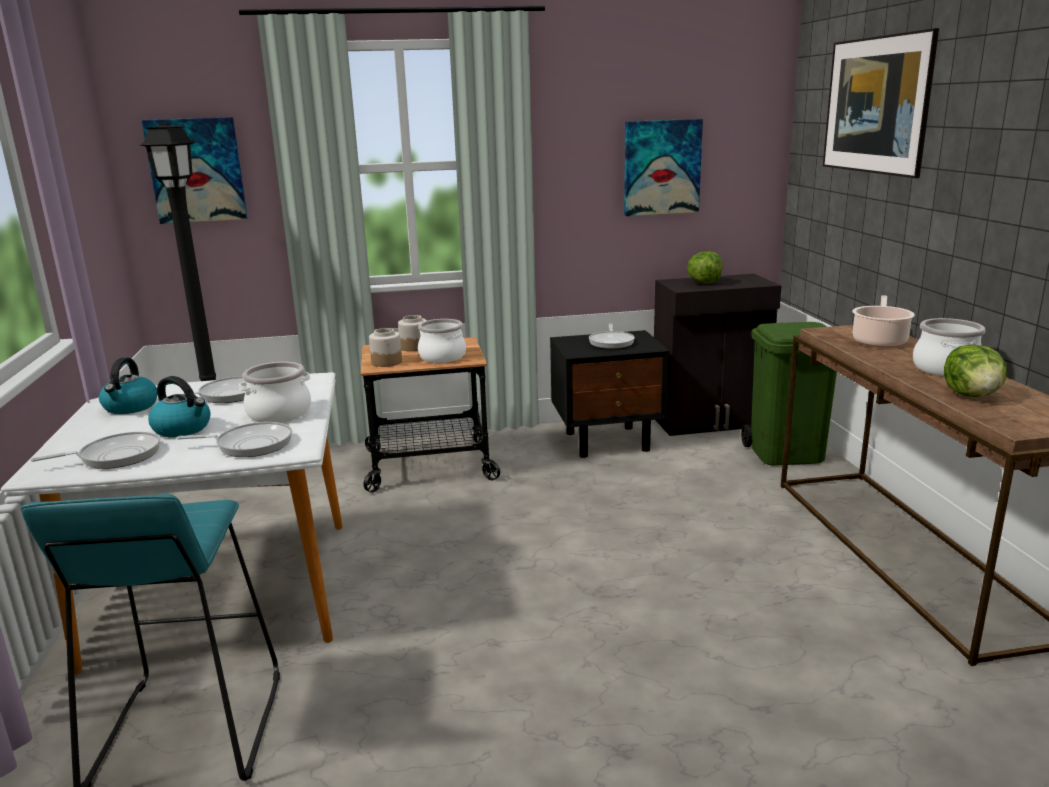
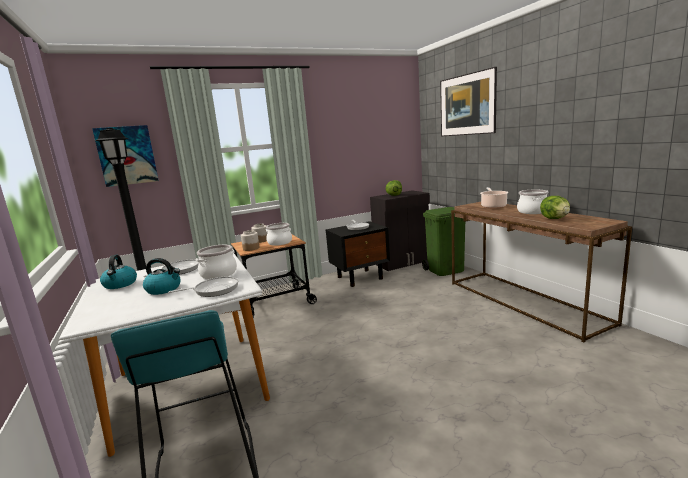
camera: 15 degrees left, 5 degrees down
(115, 456) = (130, 308): frying pan -> none
(661, 167) = (367, 143): picture -> none

